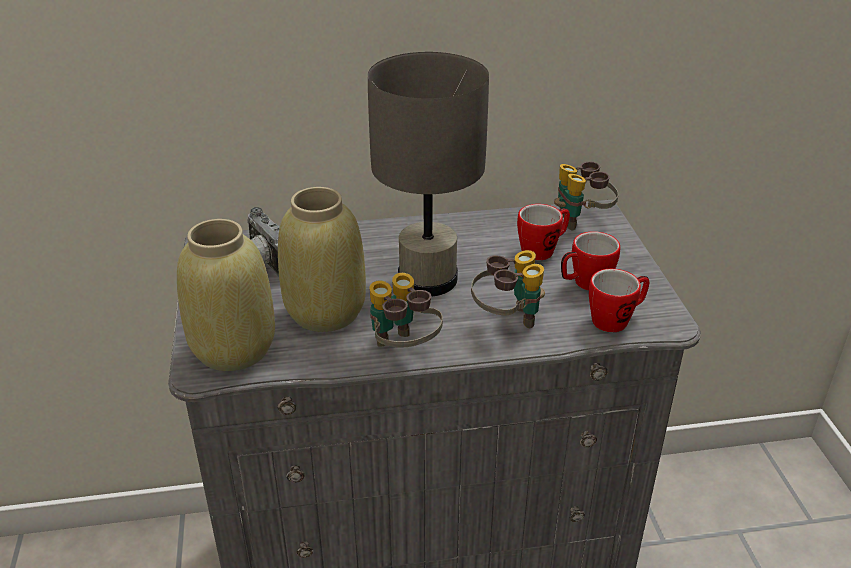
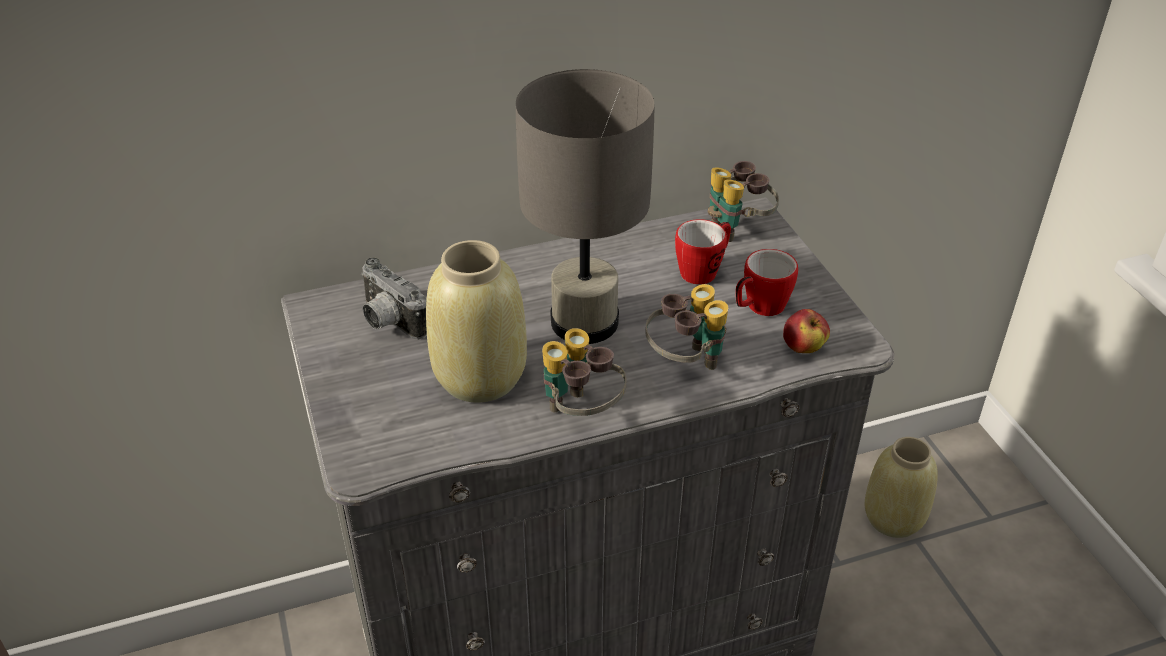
camera: 10 degrees left, 5 degrees up
(235, 348) = (390, 435): beige vase -> beige vase (894, 518)
(616, 320) = (803, 348): mug -> apple

